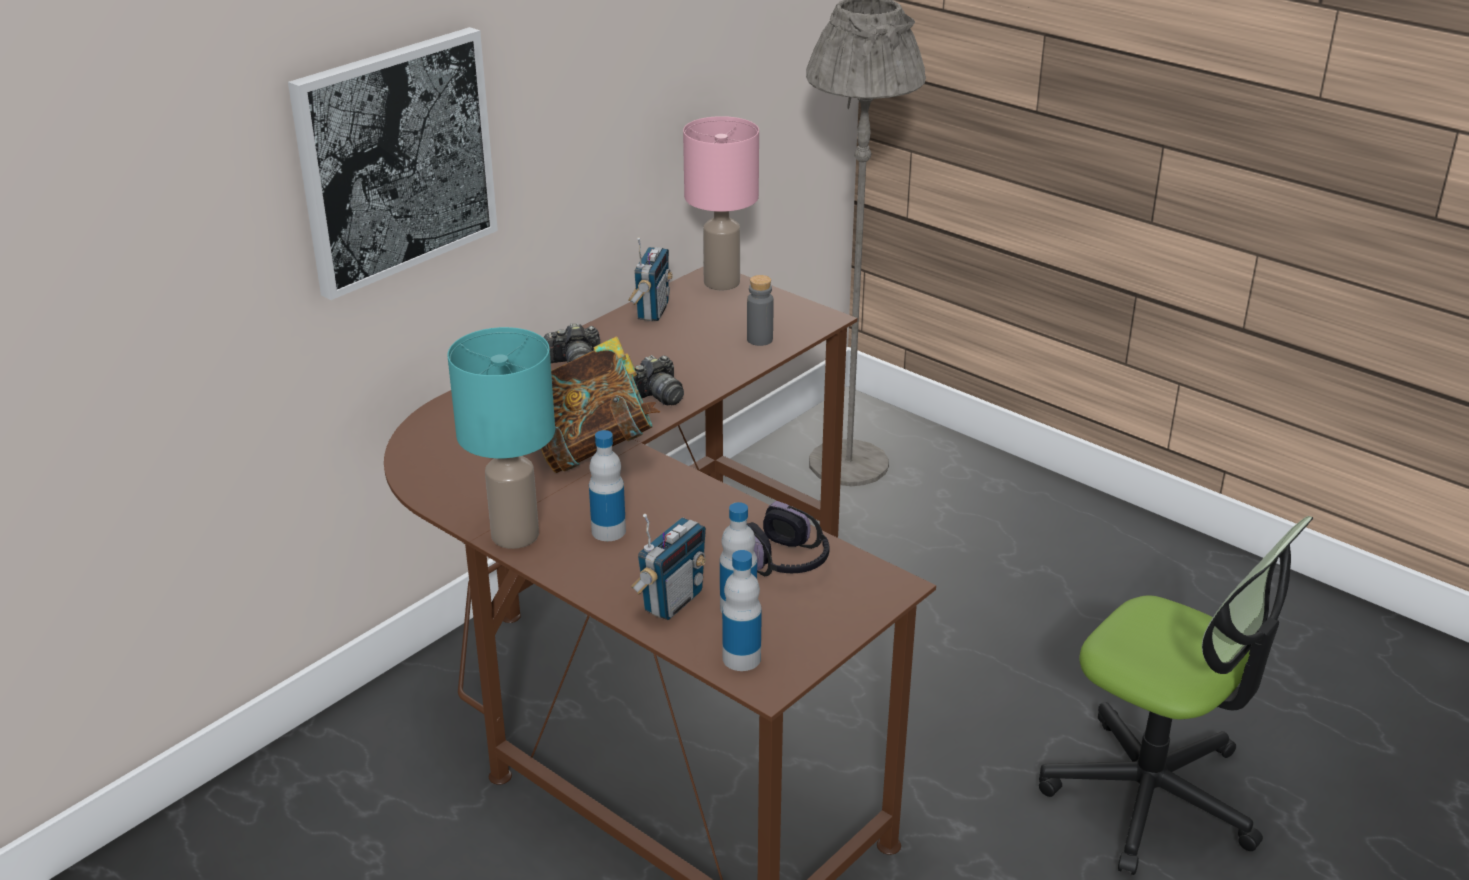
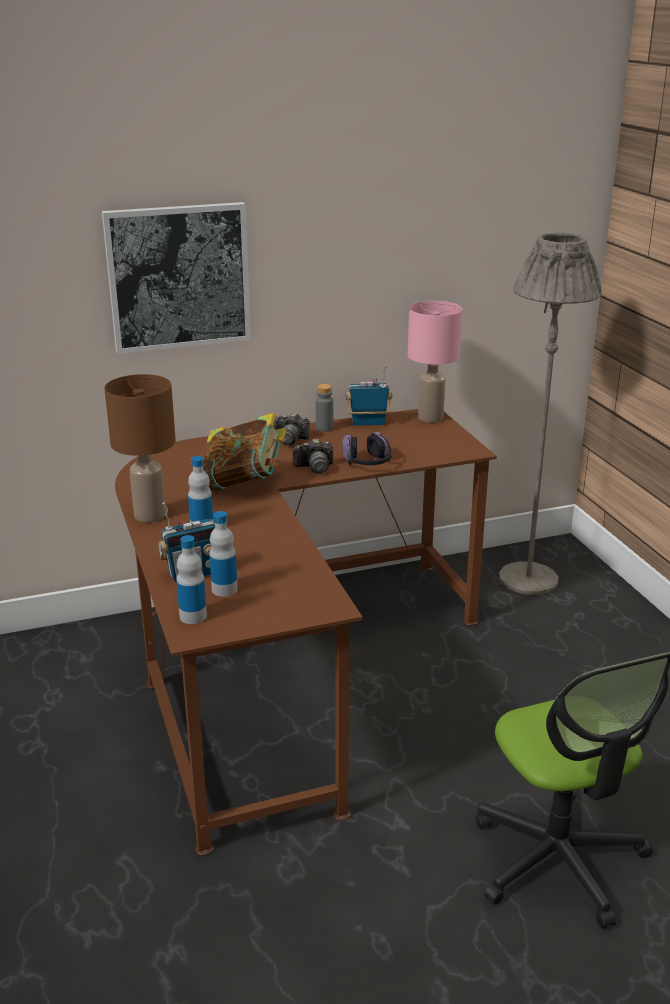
camera: 30 degrees right, 5 degrees down
(516, 535) = (151, 515): turquoise table lamp -> brown table lamp
(652, 311) = (368, 423): radio -> radio turned 135 degrees counterclockwise
(759, 339) = (416, 453): grey bottle -> grey bottle (324, 428)
(783, 562) = (282, 574): headphones -> headphones (367, 463)

